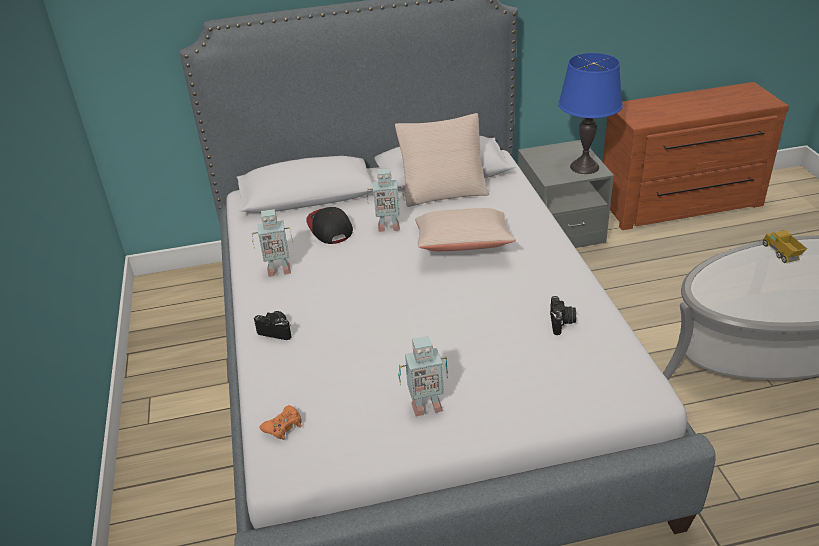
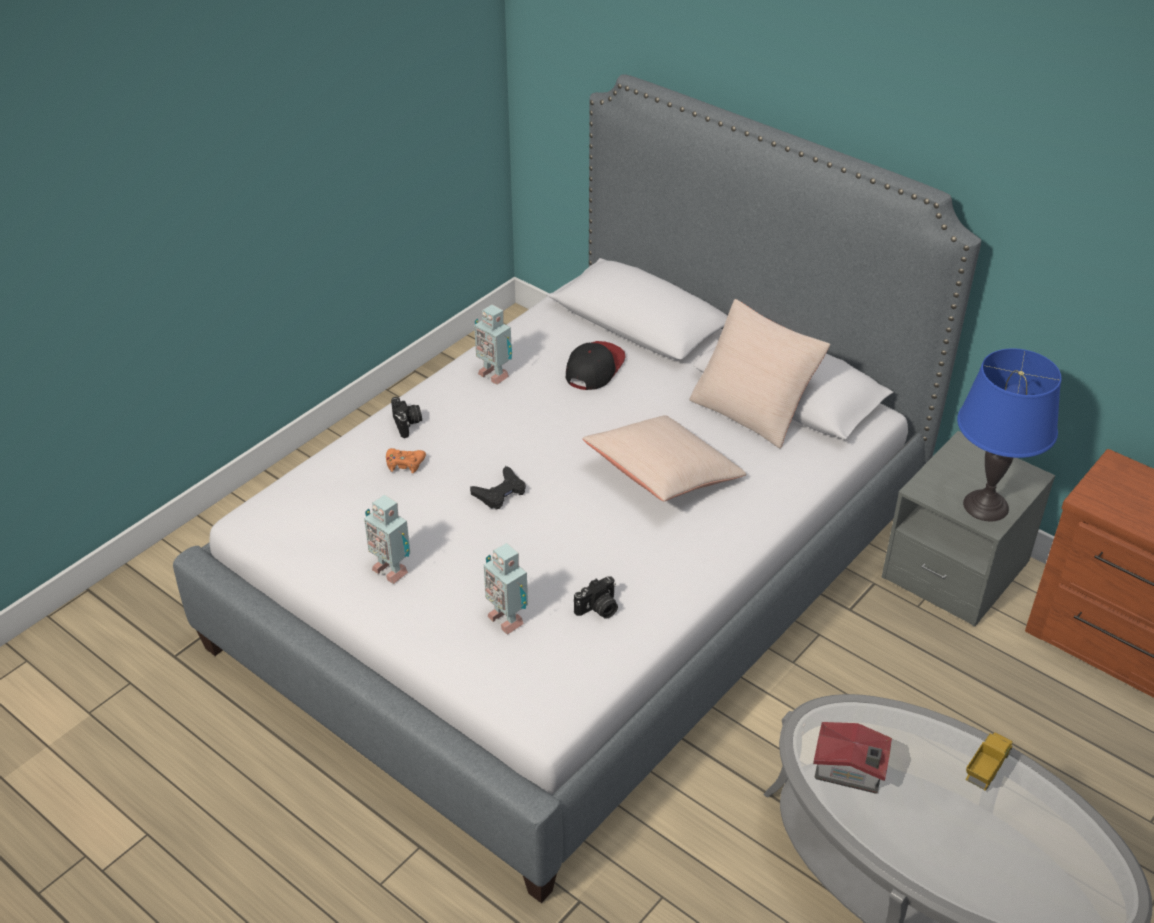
camera: 50 degrees right, 5 degrees up
(283, 426) = (293, 496): orange game controller -> orange game controller (404, 464)
(387, 226) = (639, 405): toy robot -> toy robot (507, 618)
(404, 317) = (500, 493): none -> black game controller
(752, 300) = (850, 772): none -> toy house

